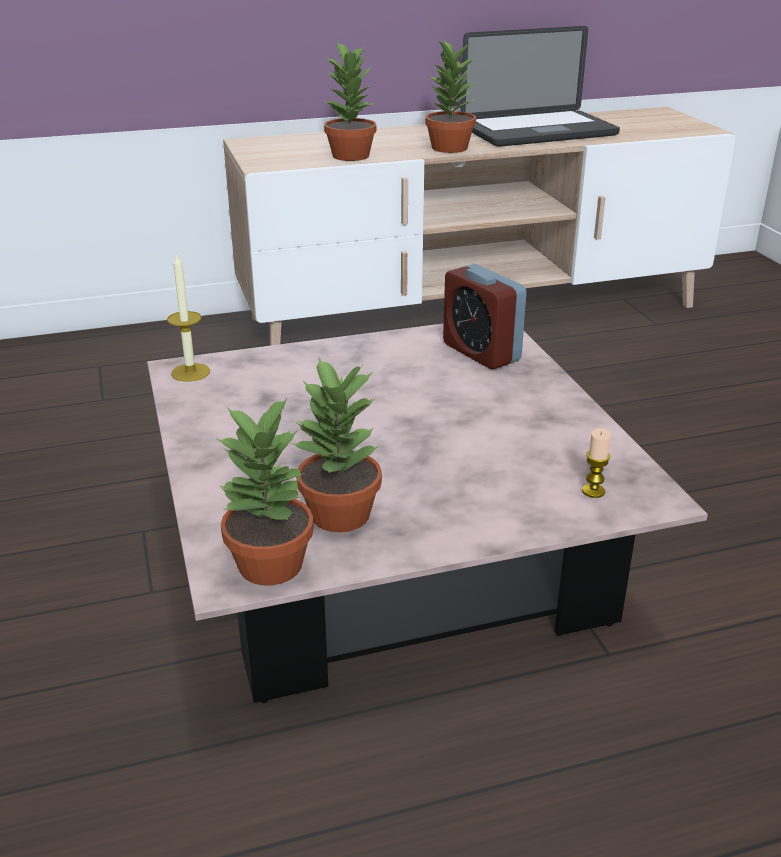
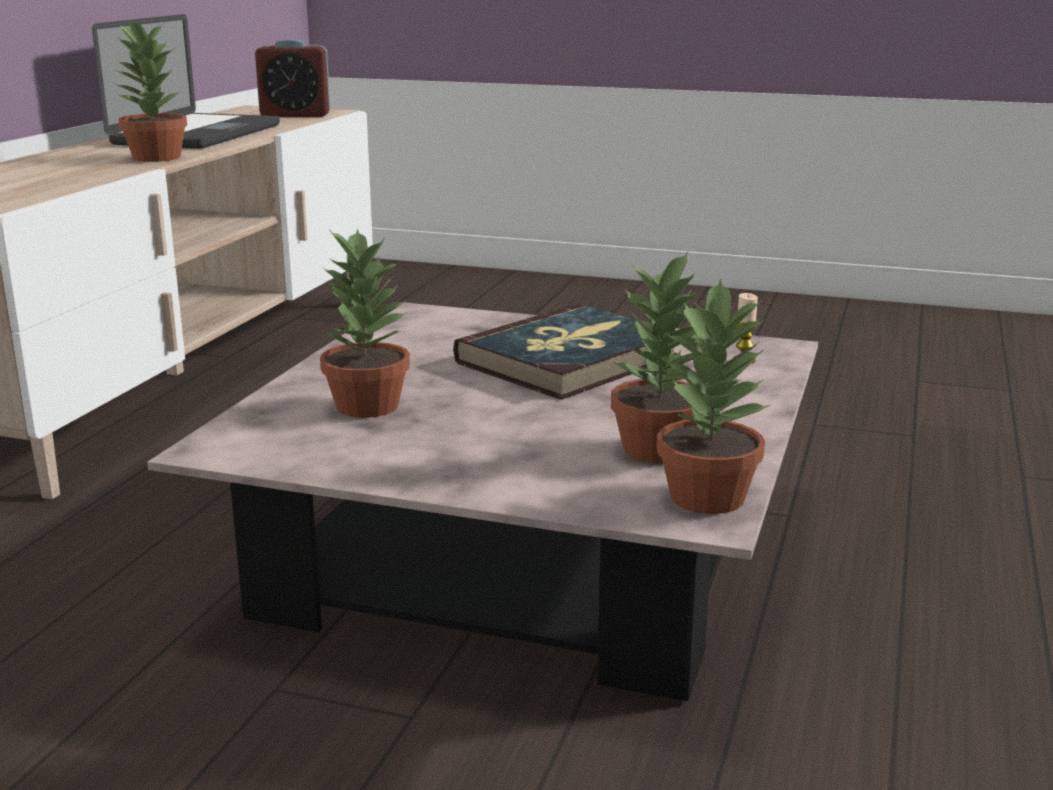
camera: 55 degrees left, 10 degrees down
(190, 372) = (231, 445): candle -> none
(351, 155) = (71, 181): potted plant -> potted plant (366, 405)
(480, 418) = (569, 360): none -> book
(481, 352) = (448, 328): alarm clock -> alarm clock (295, 115)

